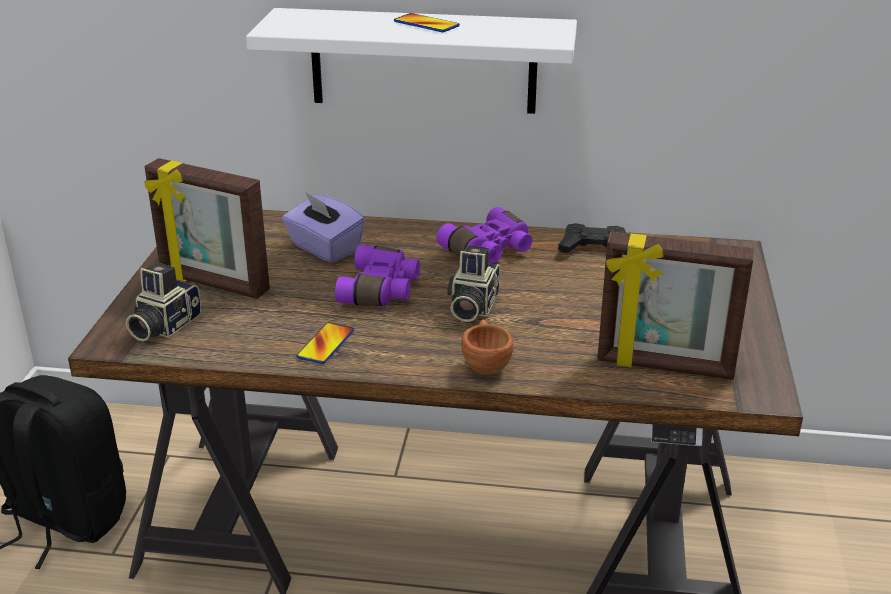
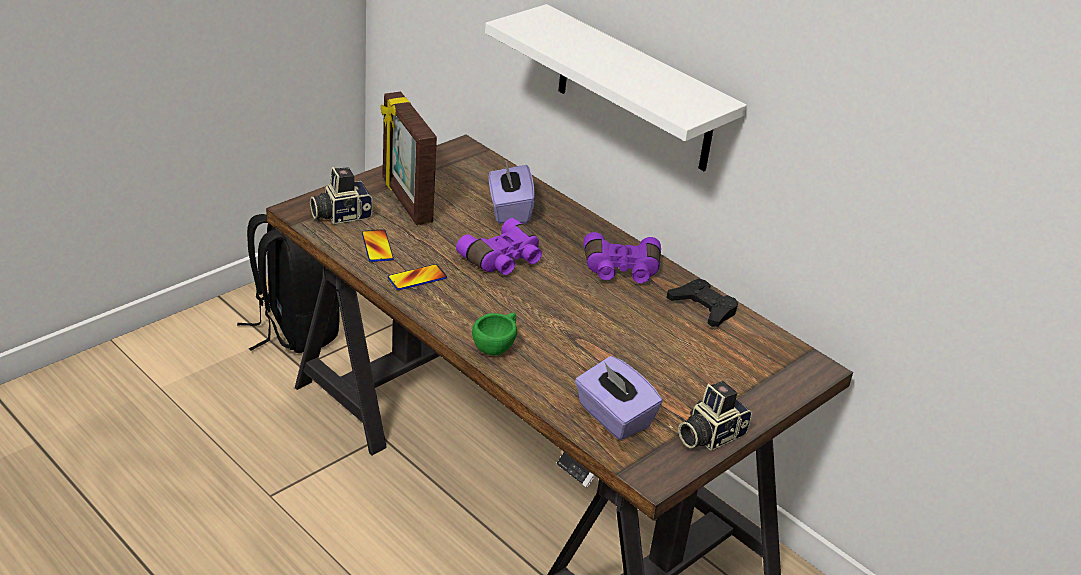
camera: 35 degrees right, 5 degrees up
(426, 24) = (622, 62): phone -> phone (377, 246)
(471, 307) = (545, 303): camera -> camera (709, 435)
(485, 363) = (497, 346): brown cup -> green cup
(665, 367) = (613, 417): picture frame -> purple tissue box

